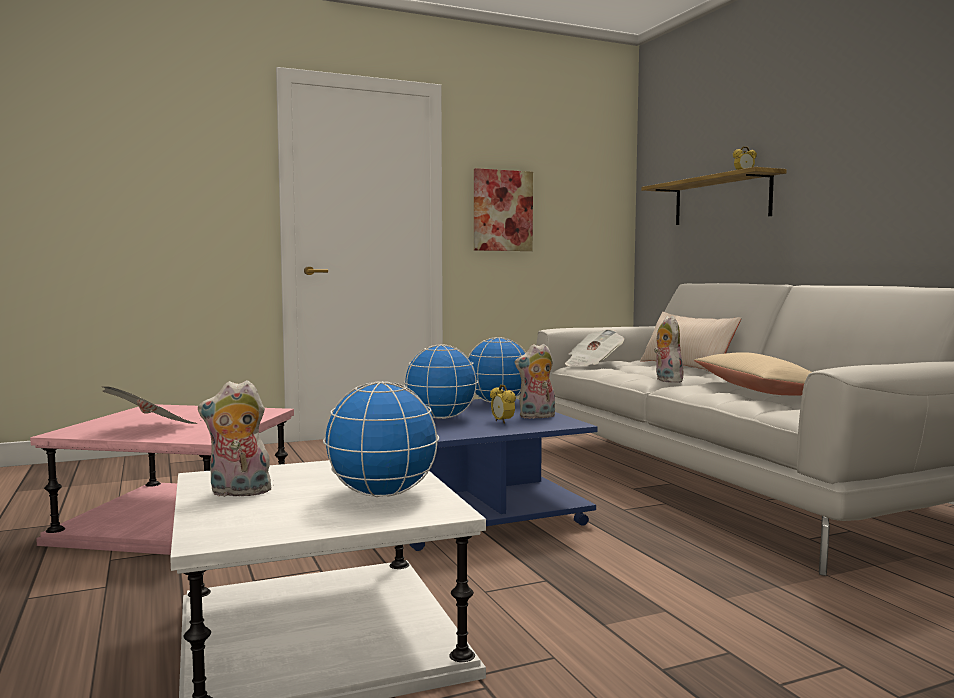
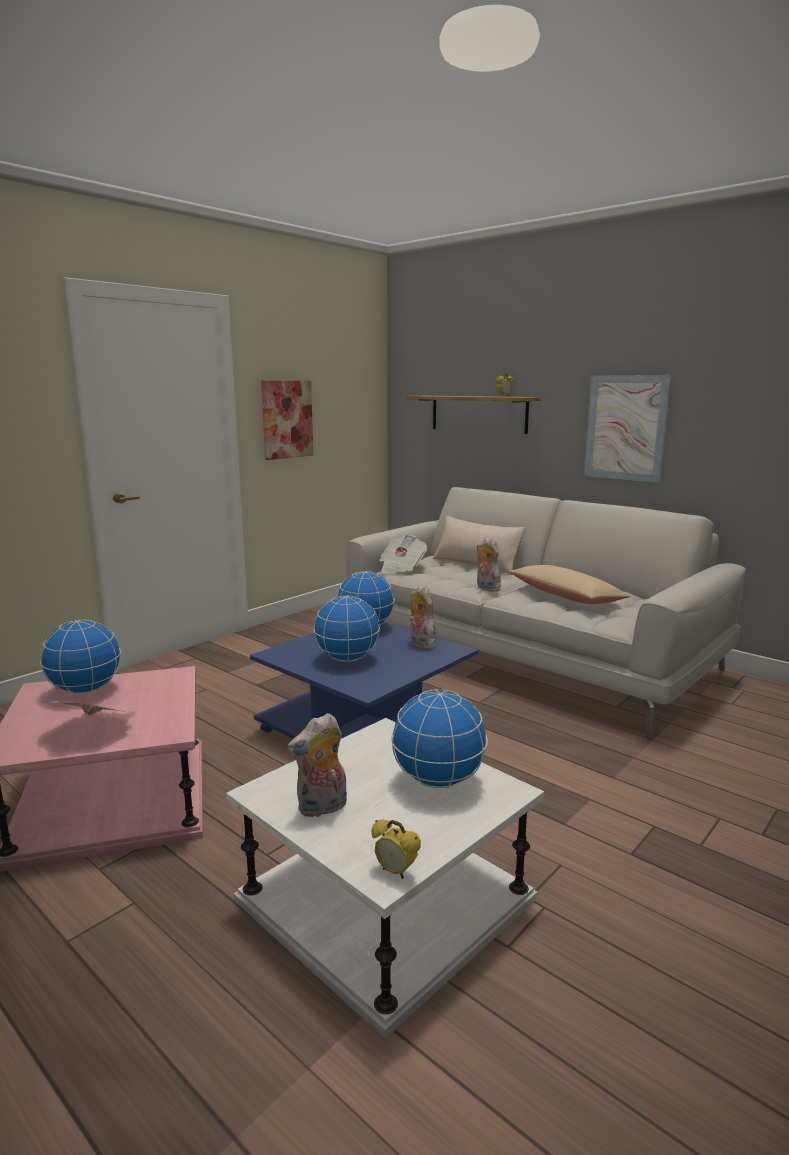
camera: 25 degrees left, 10 degrees up
(182, 411) = (85, 690): none -> globe
(502, 422) = (403, 656): alarm clock -> alarm clock (395, 871)
(537, 417) = (420, 644): plush toy -> plush toy turned 105 degrees clockwise
(885, 191) = (626, 428): none -> picture

